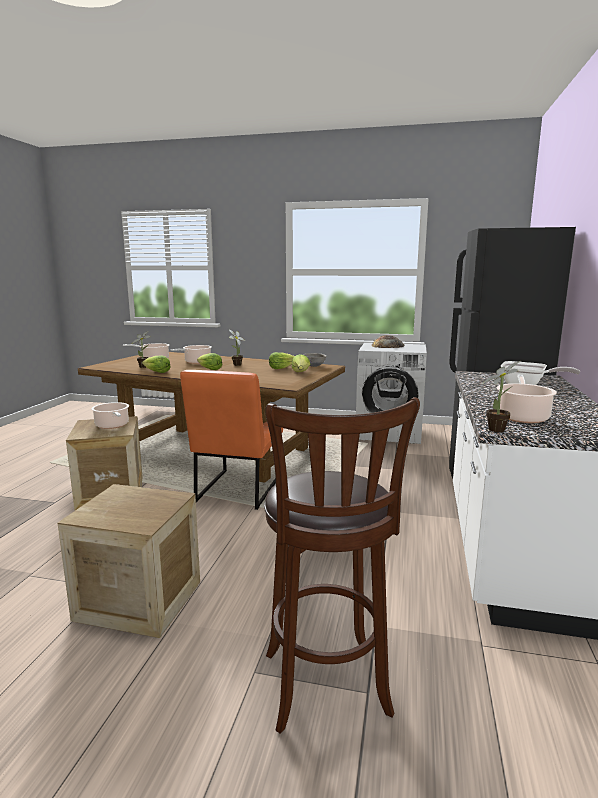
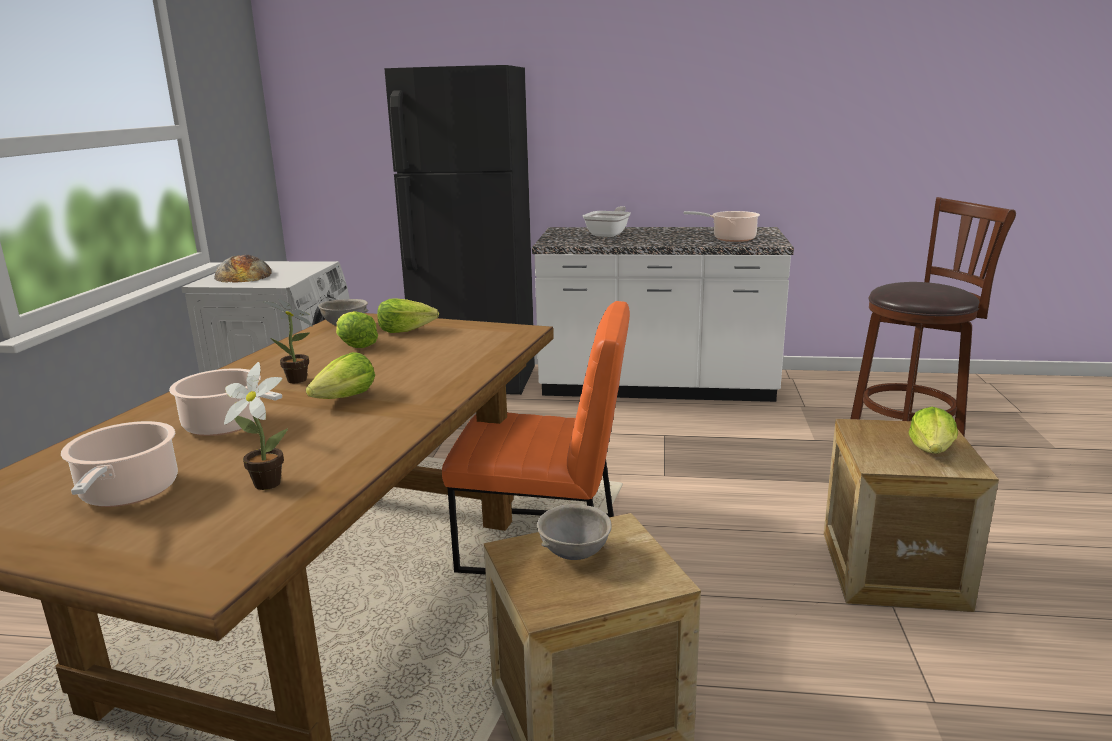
camera: 95 degrees left, 5 degrees up
(112, 426) = (575, 554): cooking pot -> grey bowl
(156, 372) = (367, 449): lettuce -> lettuce (931, 451)
(499, 429) = (777, 243): potted plant -> none

